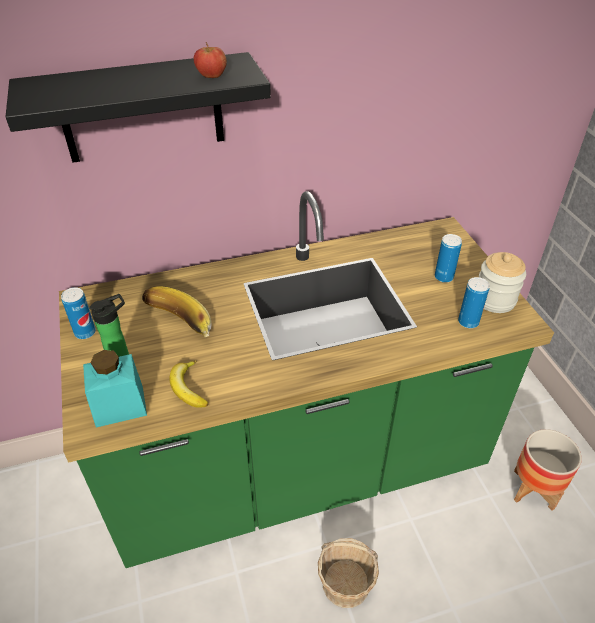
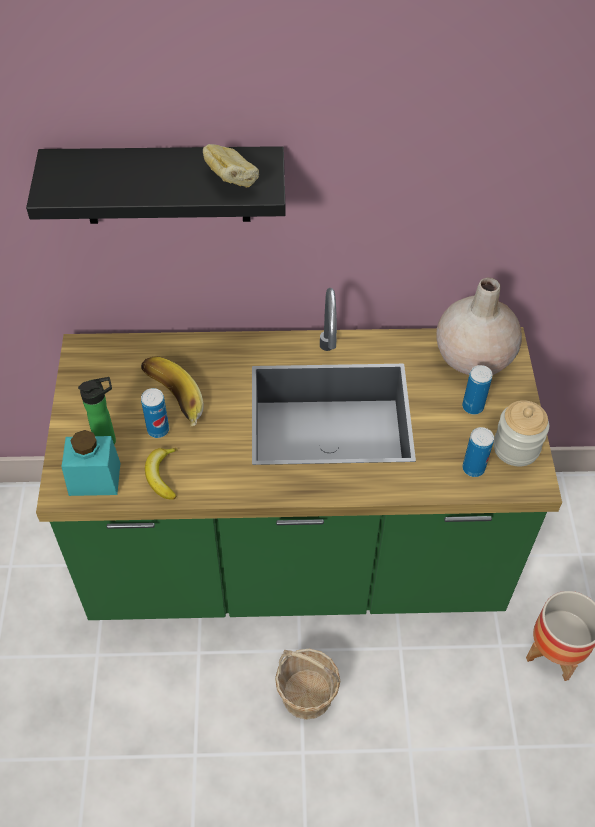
camera: 15 degrees right, 10 degrees up
(85, 332) = (79, 390): can -> can (158, 430)
(212, 76) = (231, 183): apple -> bread
(425, 243) = (472, 357): none -> beige vase

